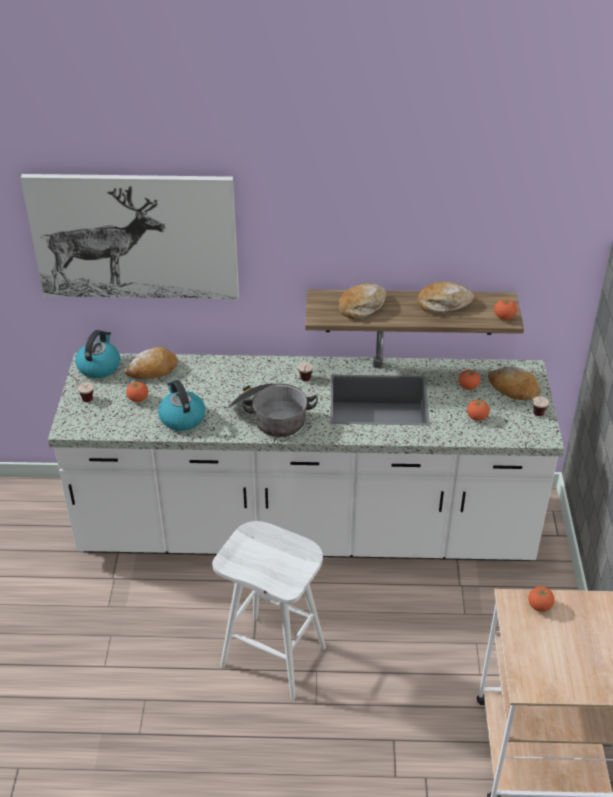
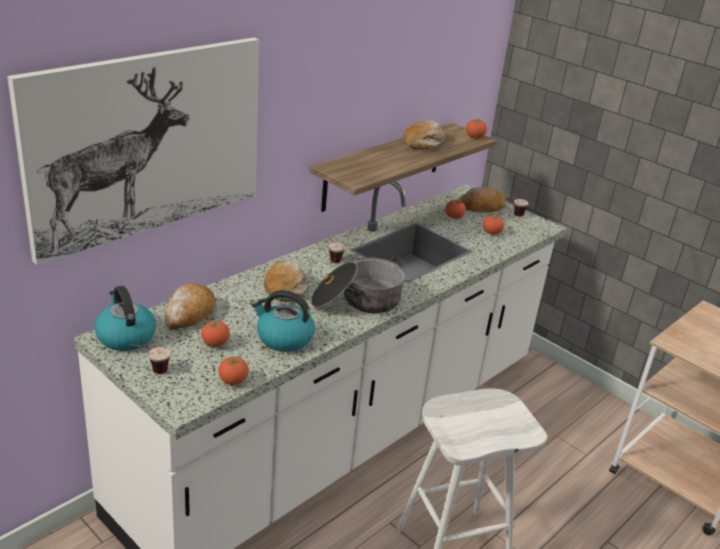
camera: 50 degrees left, 10 degrees down
(362, 306) = (374, 162): bread -> bread (285, 287)
(539, 606) = (687, 335): tomato -> tomato (233, 381)

